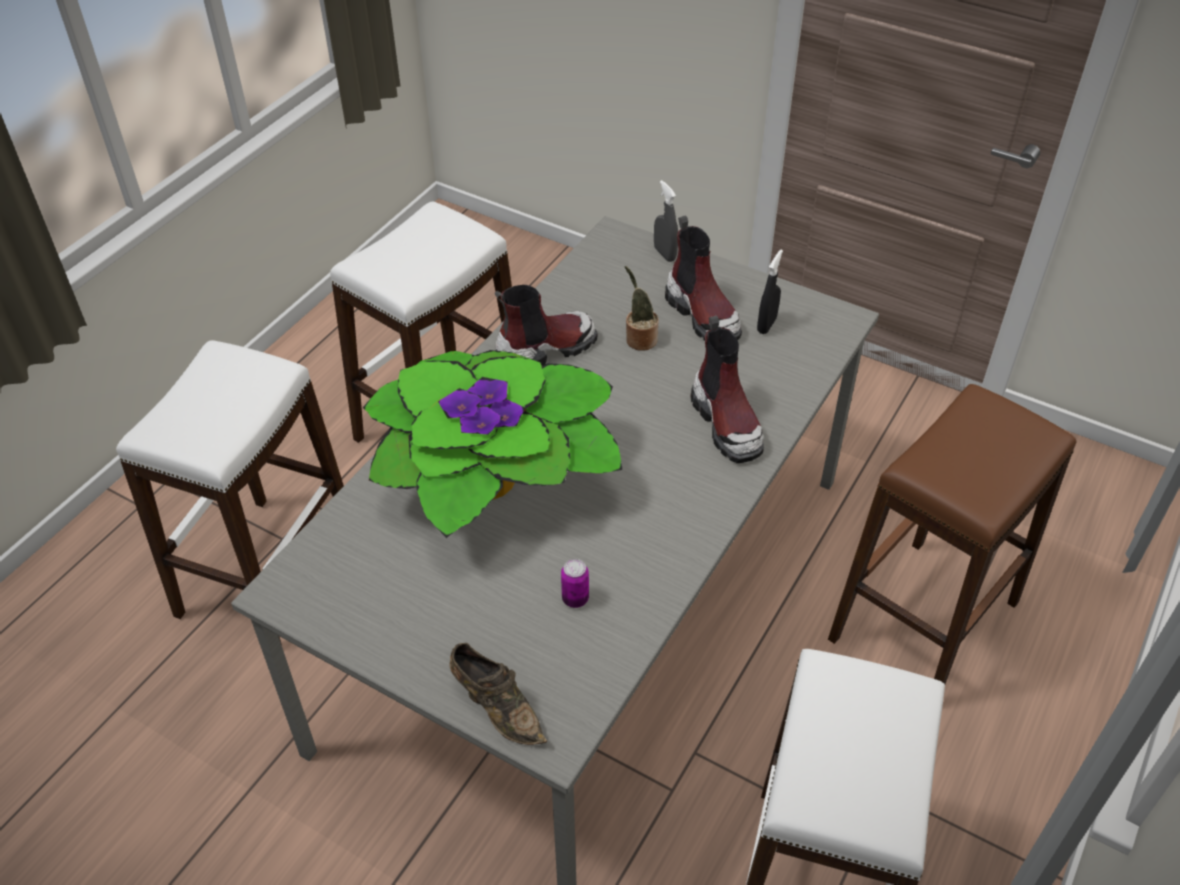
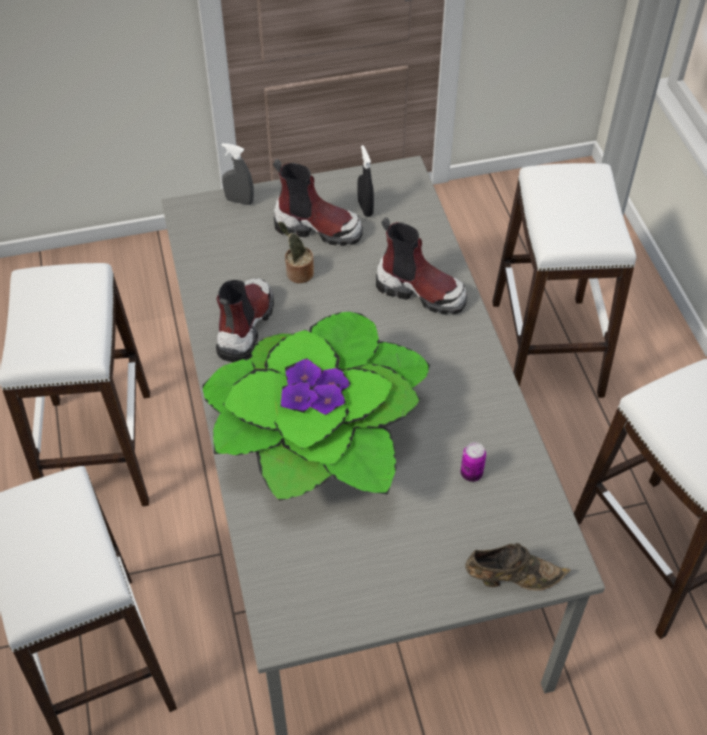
camera: 45 degrees left, 5 degrees up
(924, 622) = (547, 348): brown stool -> white stool

